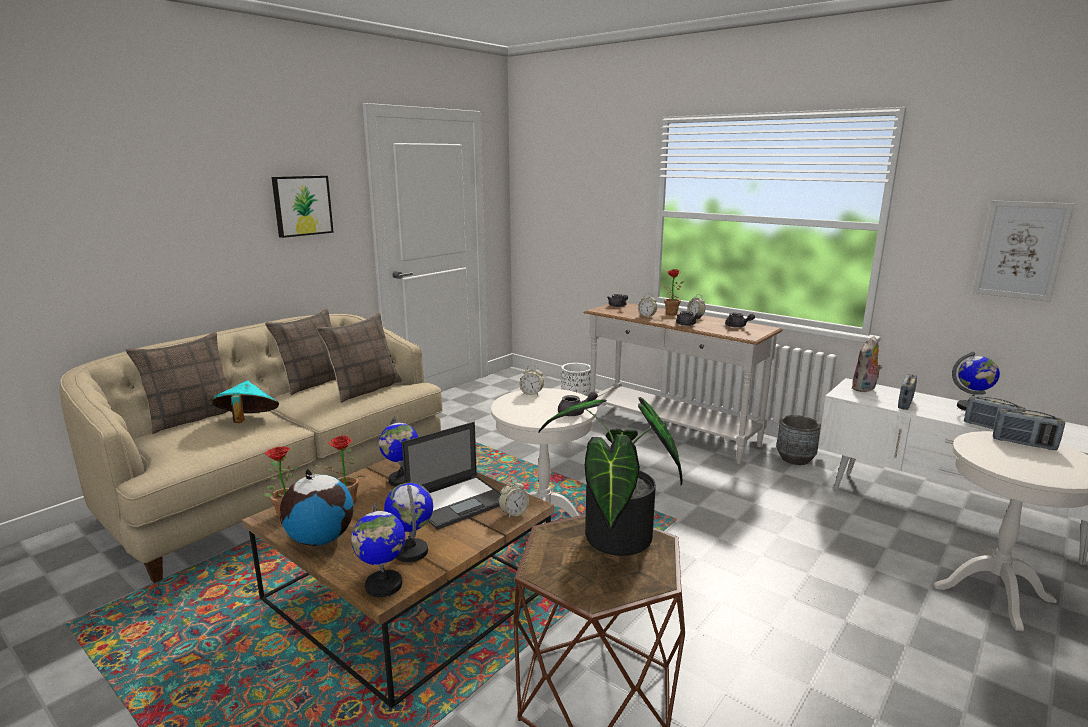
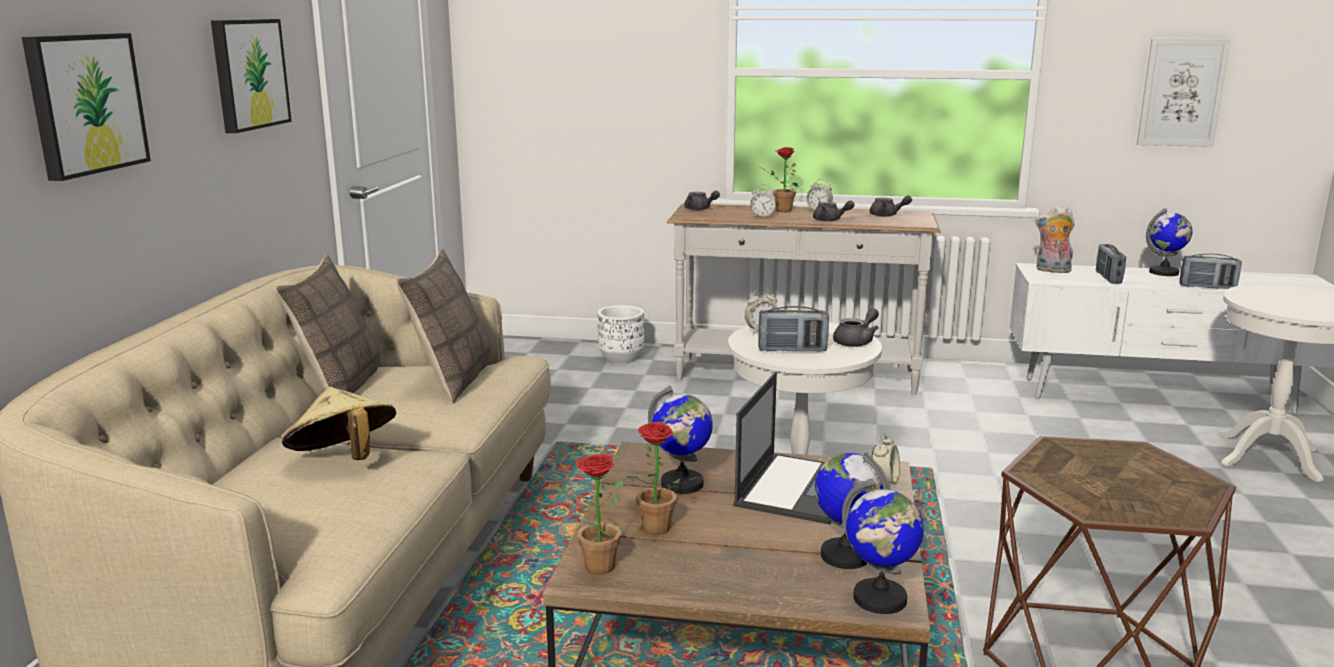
camera: 30 degrees left, 0 degrees up
(165, 219) = (84, 103): none -> picture
(192, 417) = (219, 478): pillow -> none
(247, 421) = (343, 460): turquoise hat -> beige hat
(320, 539) = (705, 579): globe -> none
(612, 541) = (1103, 462): potted plant -> none
(795, 459) = (962, 376): grey planter -> none
(864, 389) = (1052, 270): plush toy -> plush toy turned 90 degrees clockwise
(1023, 443) = (1278, 291): radio -> radio (792, 350)

